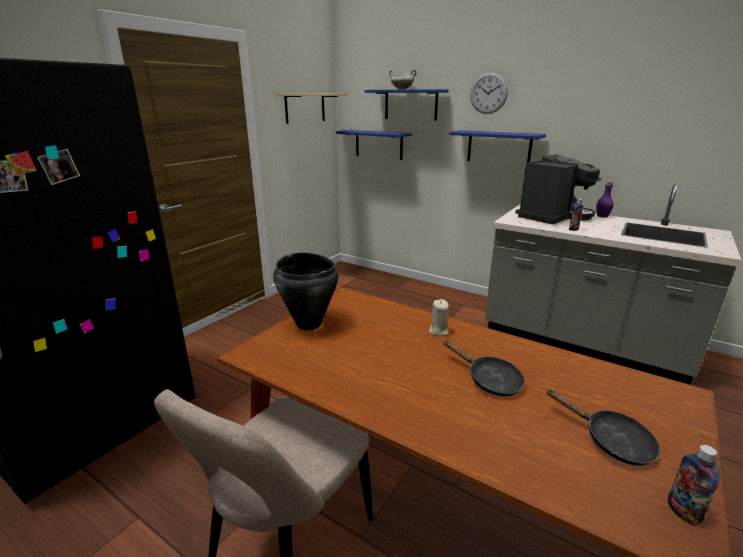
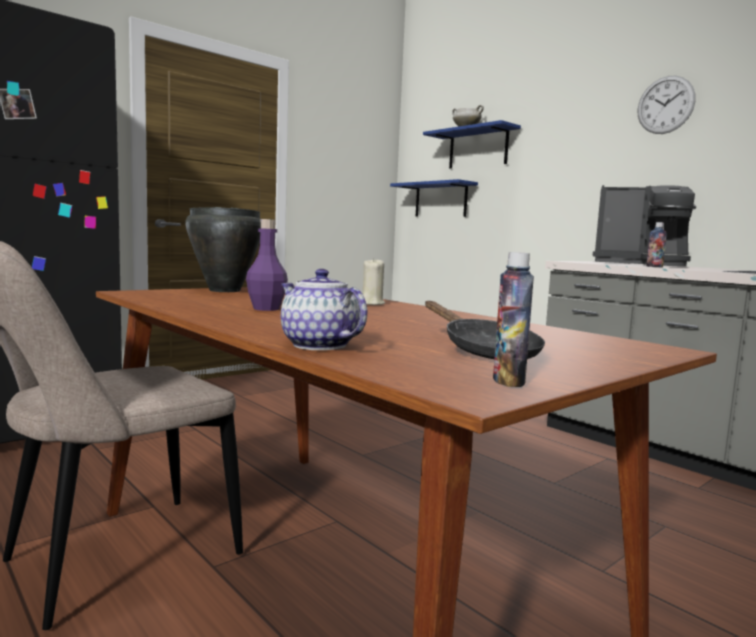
camera: 15 degrees right, 15 degrees down
(305, 107) = (355, 153): beige shelf -> none
(488, 93) = (567, 124): wall clock -> wall clock (665, 105)
(489, 380) = (383, 320): black frying pan -> none
(499, 147) = (580, 190): blue shelf -> none
(515, 468) = (317, 345): none -> teapot
(553, 216) = (640, 264): coffee machine -> coffee machine turned 45 degrees clockwise
(602, 216) = (718, 268): purple bottle -> purple bottle (266, 309)

